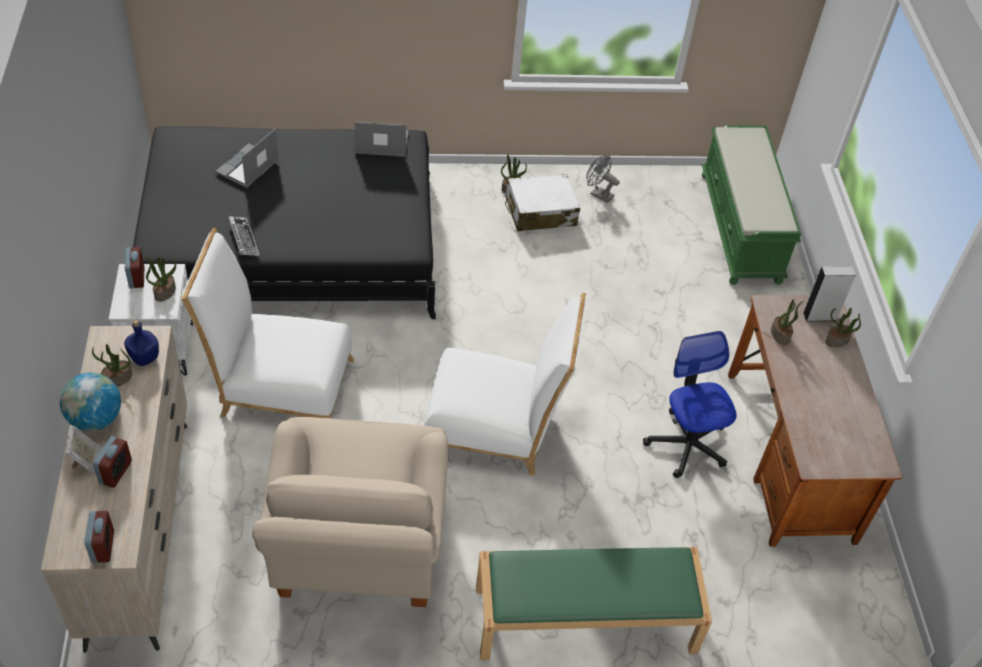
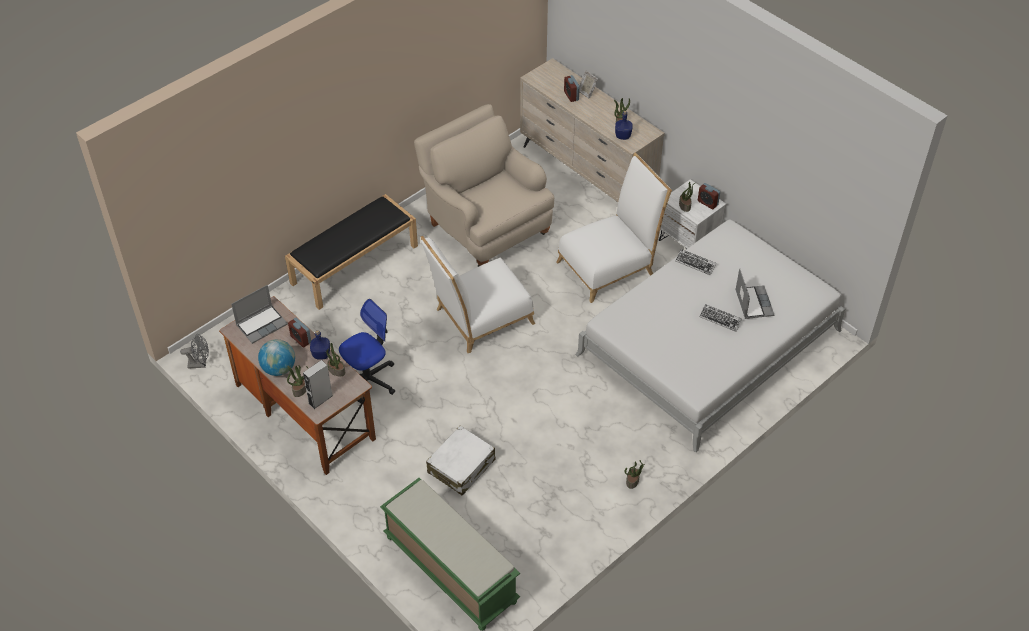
camera: 145 degrees right, 0 degrees up
(95, 419) = (606, 105): globe -> globe (279, 369)
(103, 546) = (541, 75): alarm clock -> alarm clock (301, 339)
(291, 241) = (709, 342): black bed -> white bed
(300, 176) = (720, 319): none -> keyboard
(381, 144) = (708, 377): laptop -> laptop (262, 324)
(540, 212) = (594, 475): white suitcase -> white suitcase (461, 466)
(584, 620) = (355, 263): green bench -> black bench
(598, 194) = (572, 522): grey fan -> grey fan (200, 364)
(687, 444) = (368, 379): office chair -> office chair turned 75 degrees counterclockwise
(786, 363) = (321, 354): none -> blue bottle

